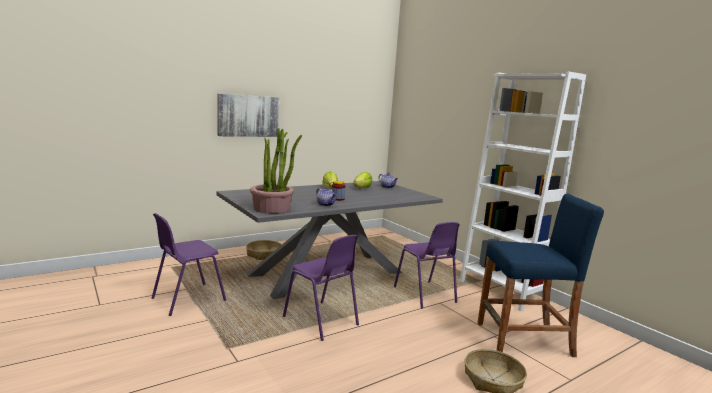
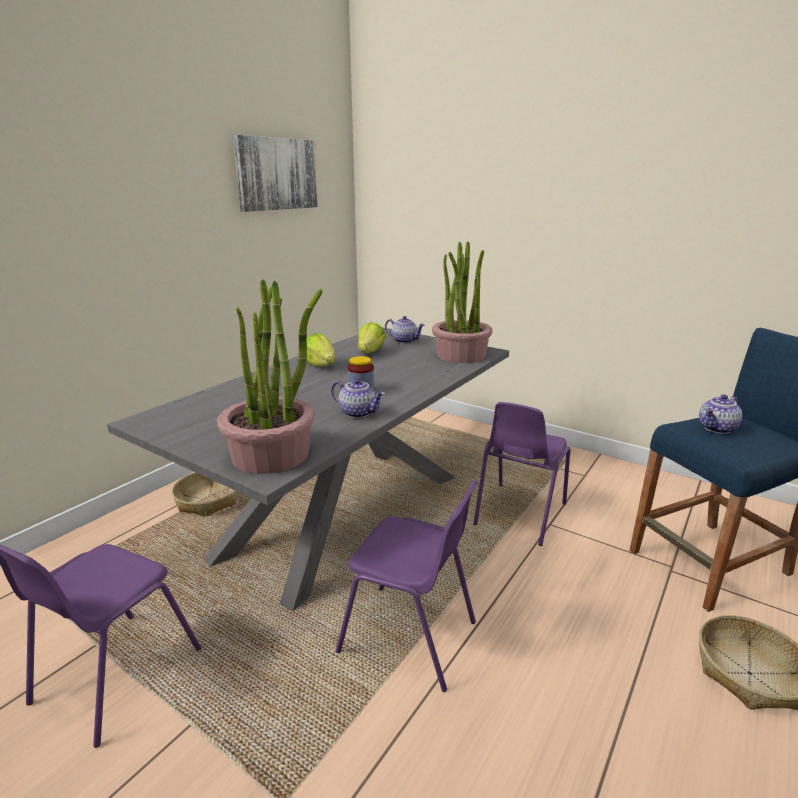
camera: 20 degrees left, 10 degrees up
(248, 116) = (117, 242): picture -> picture (276, 174)
(410, 196) = (460, 355): none -> potted plant
(425, 295) = (518, 514): purple chair -> purple chair turned 75 degrees clockwise
(501, 291) = (605, 473): white bookcase -> none
(520, 245) = (717, 429): none -> teapot

